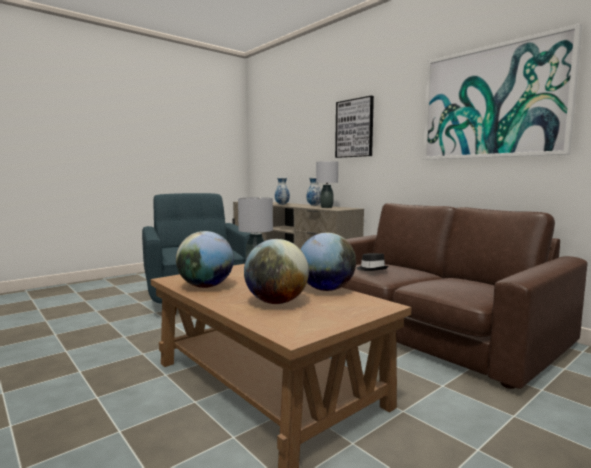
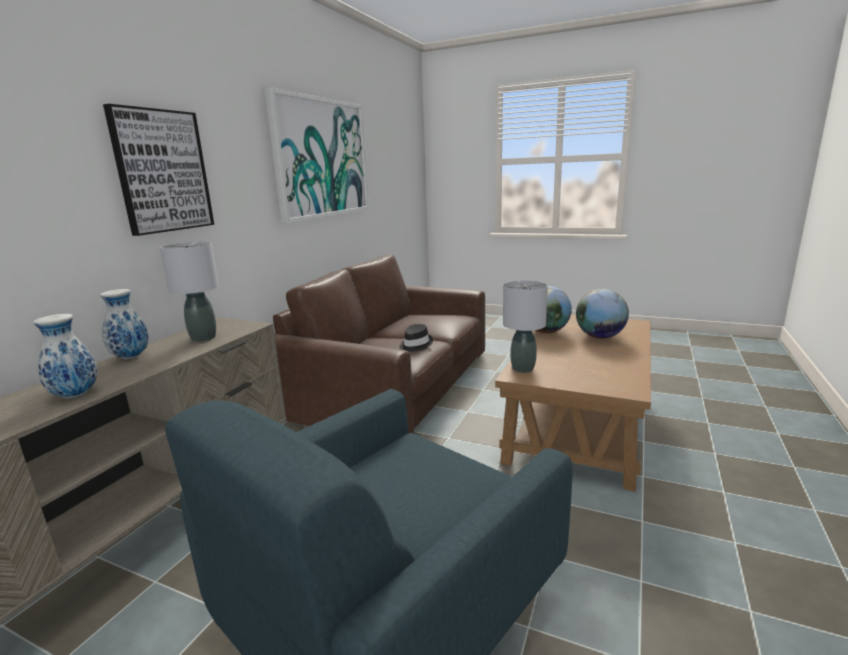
camera: 115 degrees left, 10 degrees up
(205, 286) = (616, 367): globe -> none

